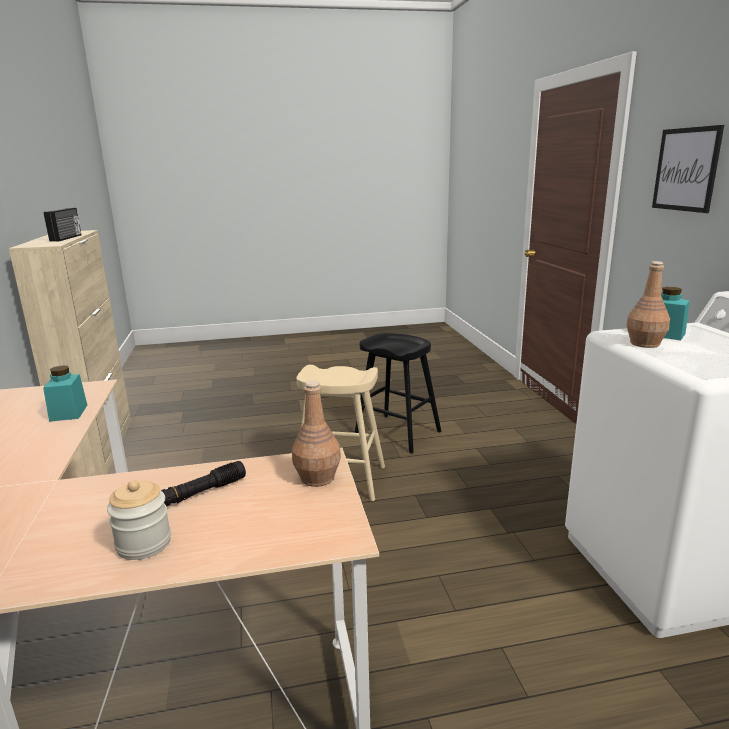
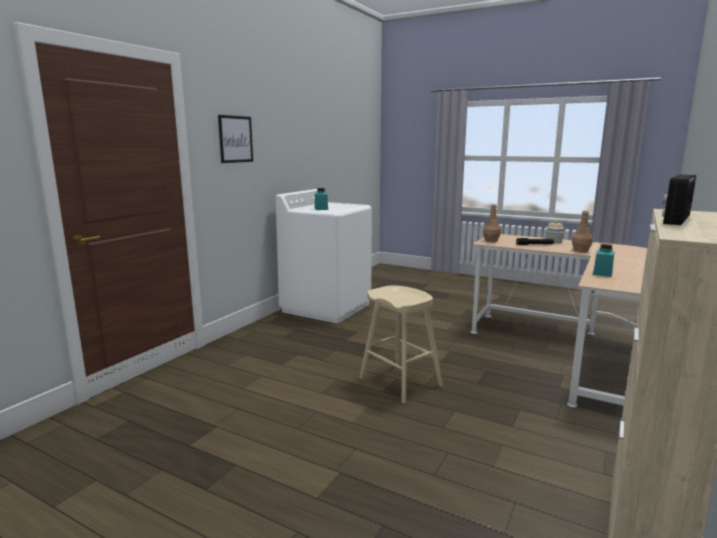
camera: 140 degrees left, 5 degrees down
(397, 433) = (304, 397): black stool -> none
(644, 343) = (340, 209): brown bottle -> brown bottle (581, 251)

